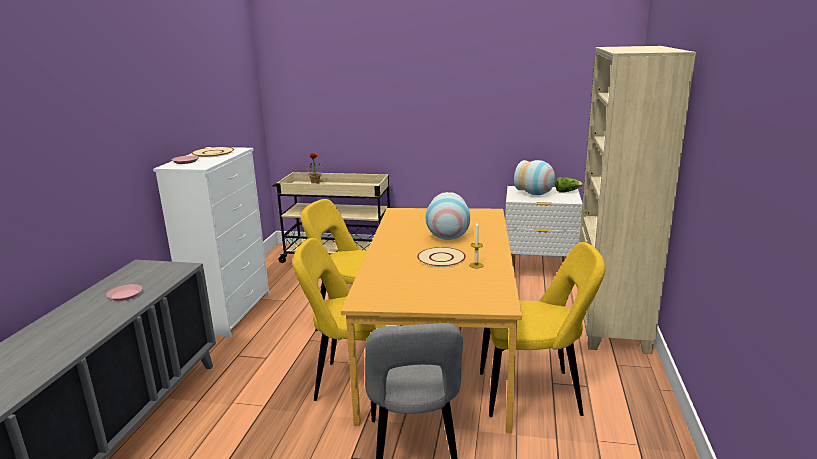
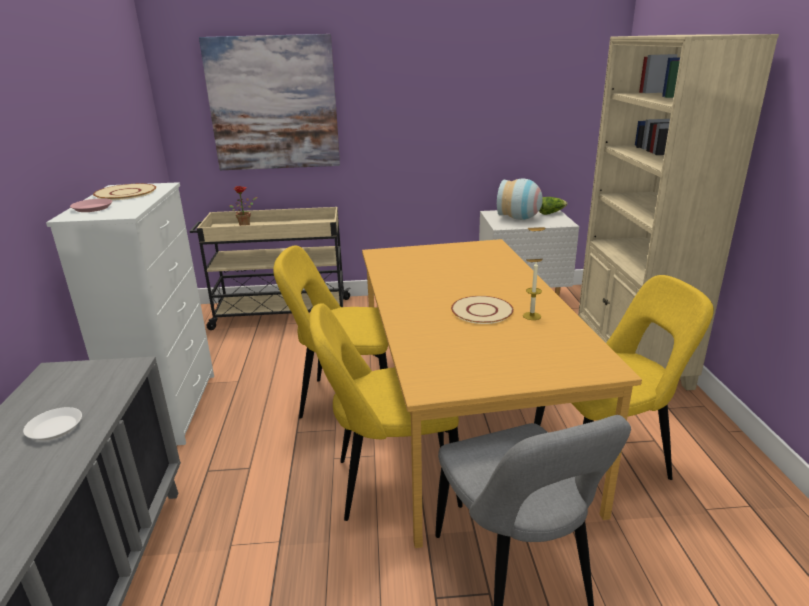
camera: 15 degrees left, 5 degrees up
(125, 295) = (54, 428): pink plate -> white plate
(344, 92) = (273, 104): none -> picture
(448, 237) = (468, 282): vase -> none

